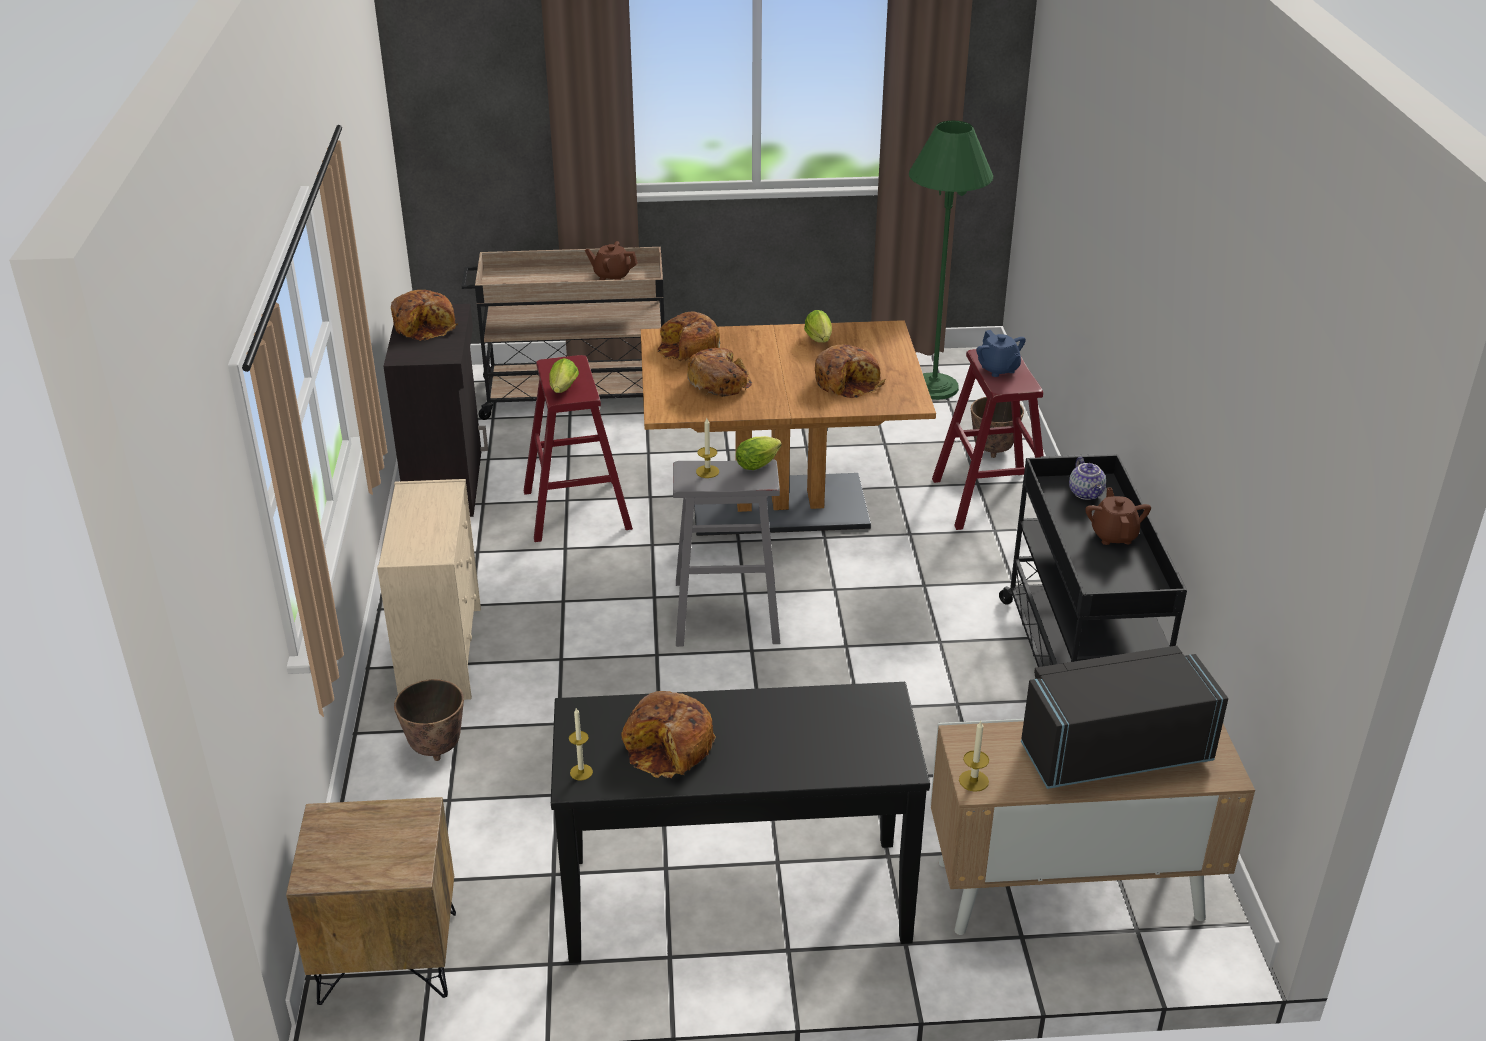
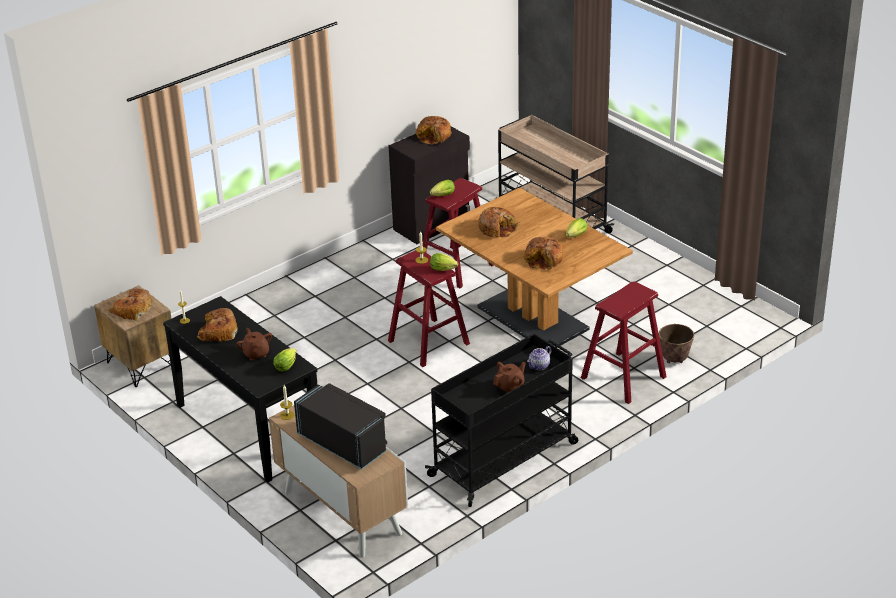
camera: 55 degrees right, 0 degrees up
(435, 748) = (257, 316): planter -> none
(441, 652) = (315, 287): beige dresser -> none
(612, 276) = (573, 157): brown teapot -> brown teapot (256, 354)
(688, 349) = (517, 207): bread -> bread (132, 310)
(726, 612) = (428, 342): grey stool -> red stool
(864, 710) = (287, 365): none -> lettuce
(934, 387) = (715, 315): green floor lamp -> none
(998, 369) = (624, 297): blue teapot -> none

